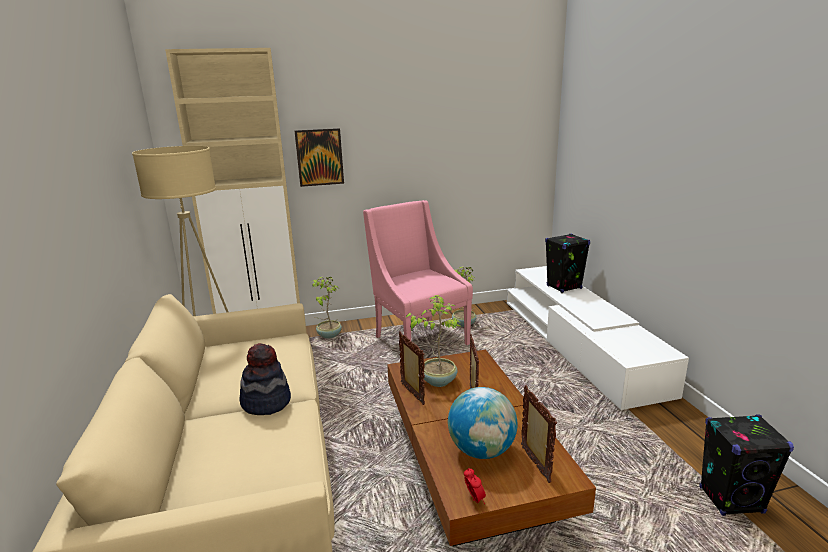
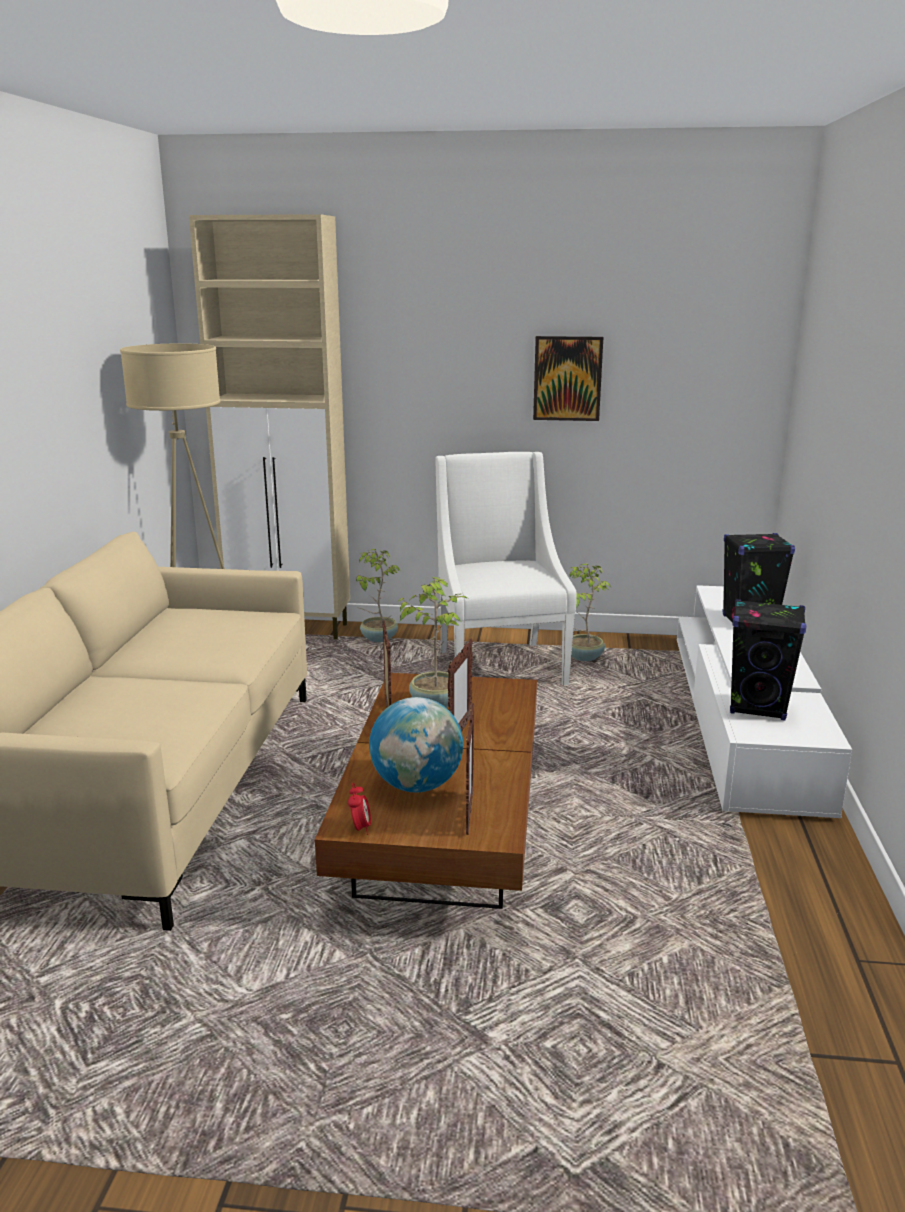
camera: 20 degrees right, 0 degrees up
(266, 402) = (186, 674): hat -> none
(319, 157) = (393, 373): picture -> picture (567, 378)
(418, 340) = (498, 666): pink armchair -> white armchair
(731, 500) = (785, 953): black speaker -> black speaker (758, 708)

